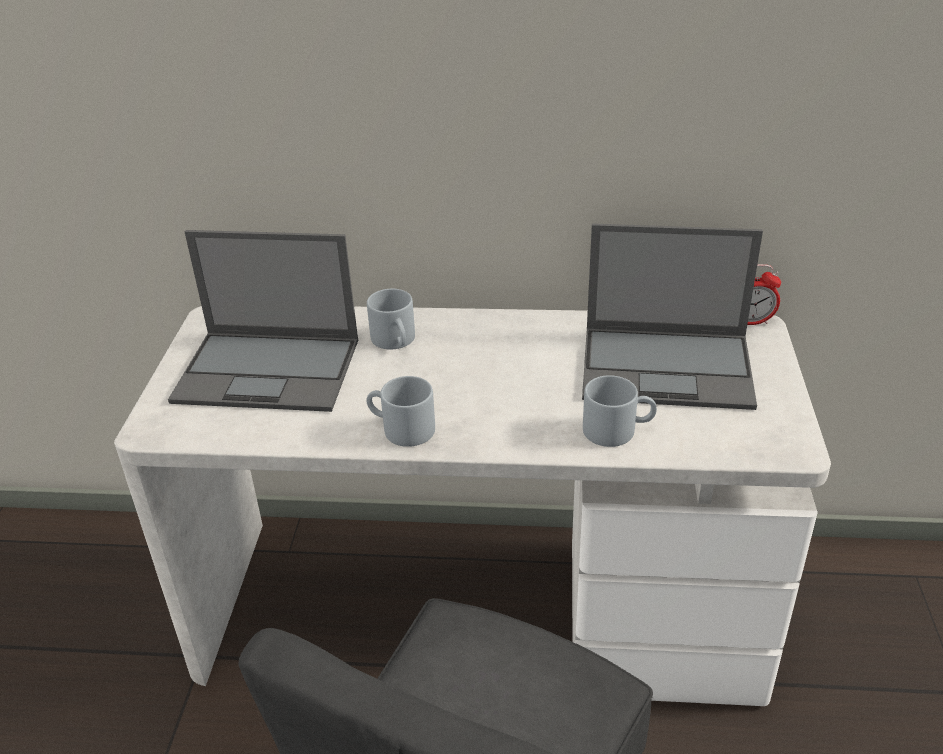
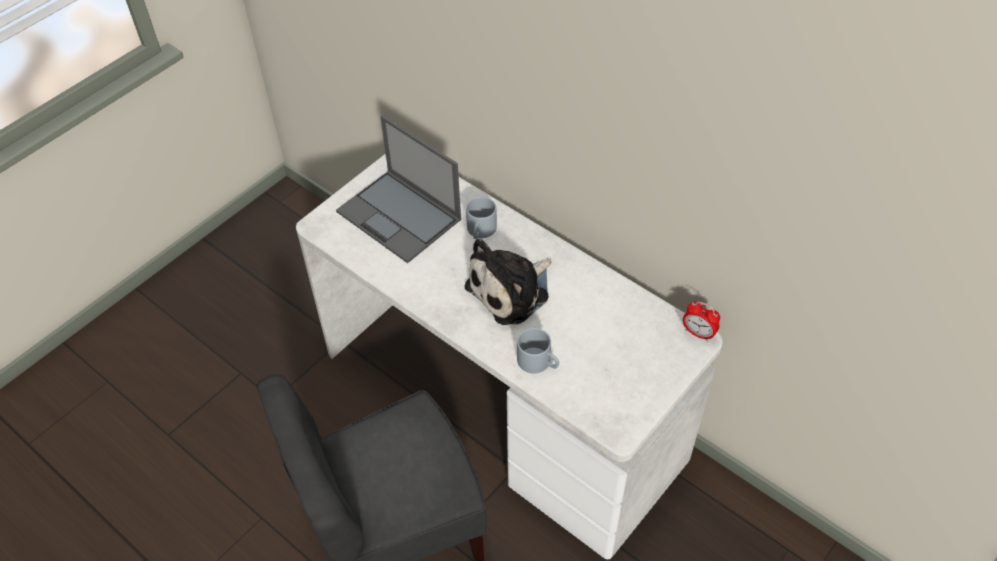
camera: 35 degrees right, 15 degrees up
(400, 429) = (431, 295): grey mug -> none
(500, 378) = (512, 290): none -> plush toy
(668, 367) = (611, 338): laptop -> none

